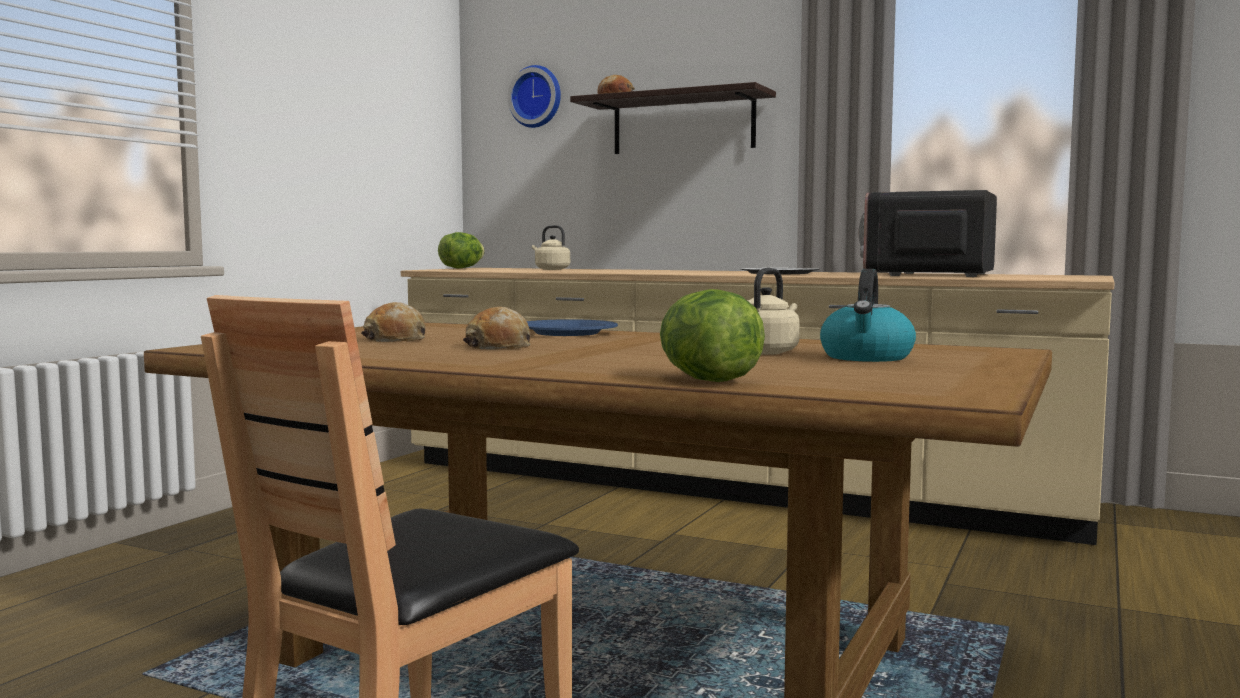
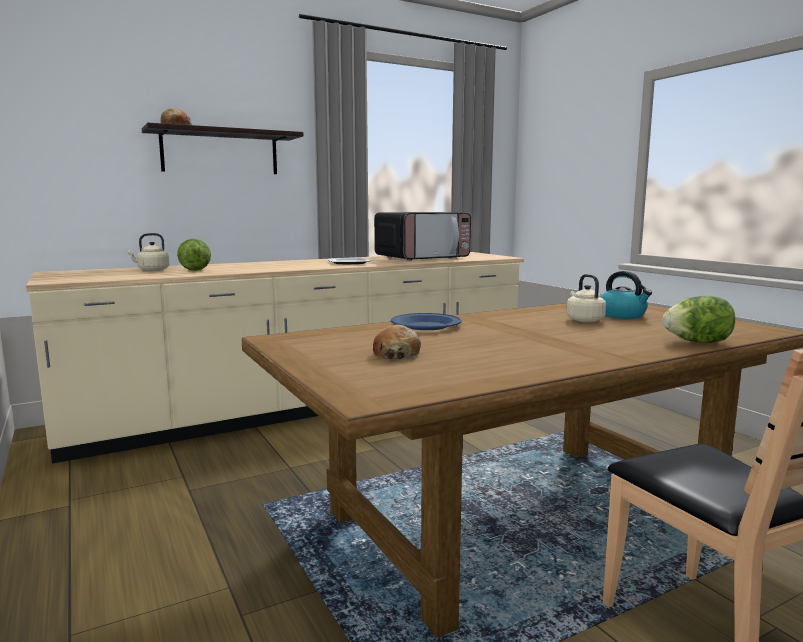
camera: 55 degrees left, 5 degrees up
(461, 268) = (48, 275): lettuce -> lettuce (195, 270)
(499, 346) = (488, 344): bread -> none
(537, 97) = (72, 114): wall clock -> none
(930, 275) = (422, 258): microwave -> microwave turned 90 degrees counterclockwise

